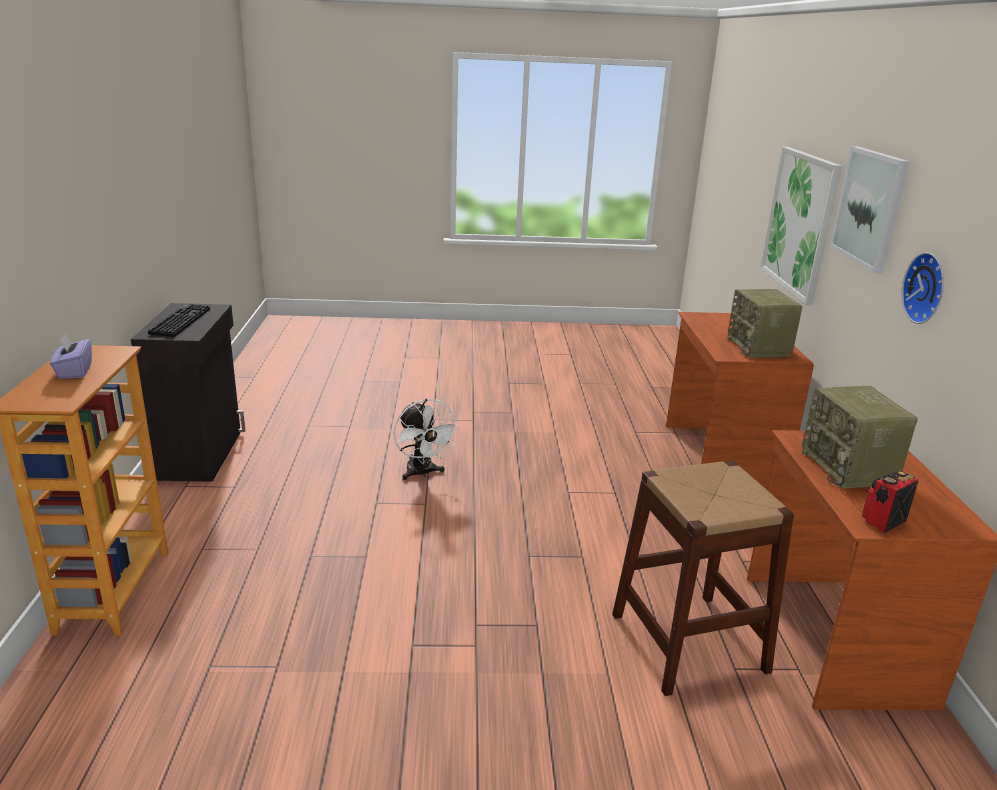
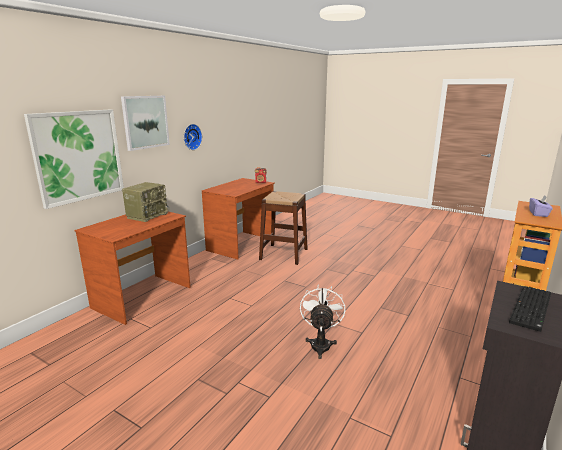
camera: 145 degrees left, 5 degrees down
(849, 468) = (240, 188): radio -> none

